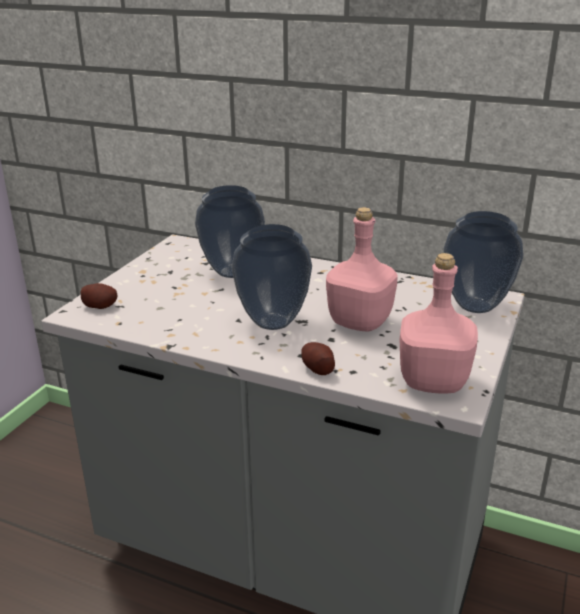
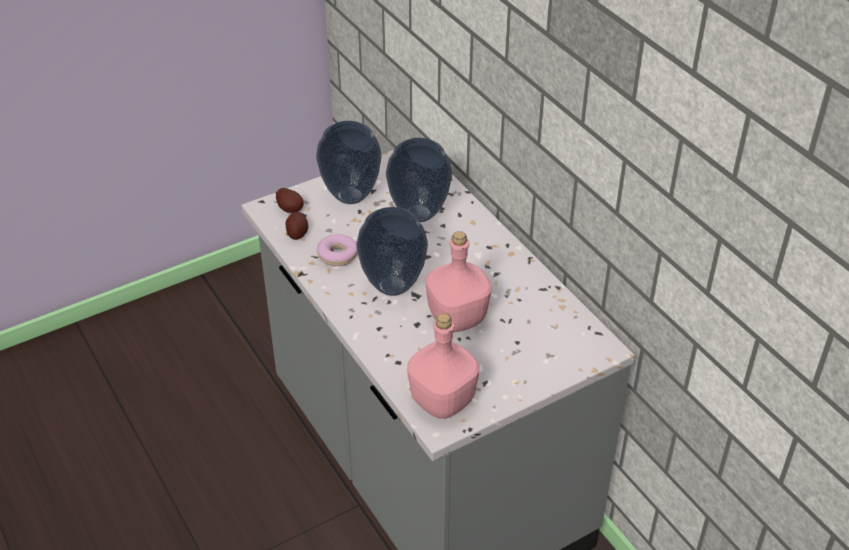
camera: 35 degrees right, 15 degrees up
(191, 321) = (338, 255): none -> donut
(317, 369) = (377, 347): potato -> potato (297, 232)
(474, 306) = (569, 347): vase -> vase (350, 195)

